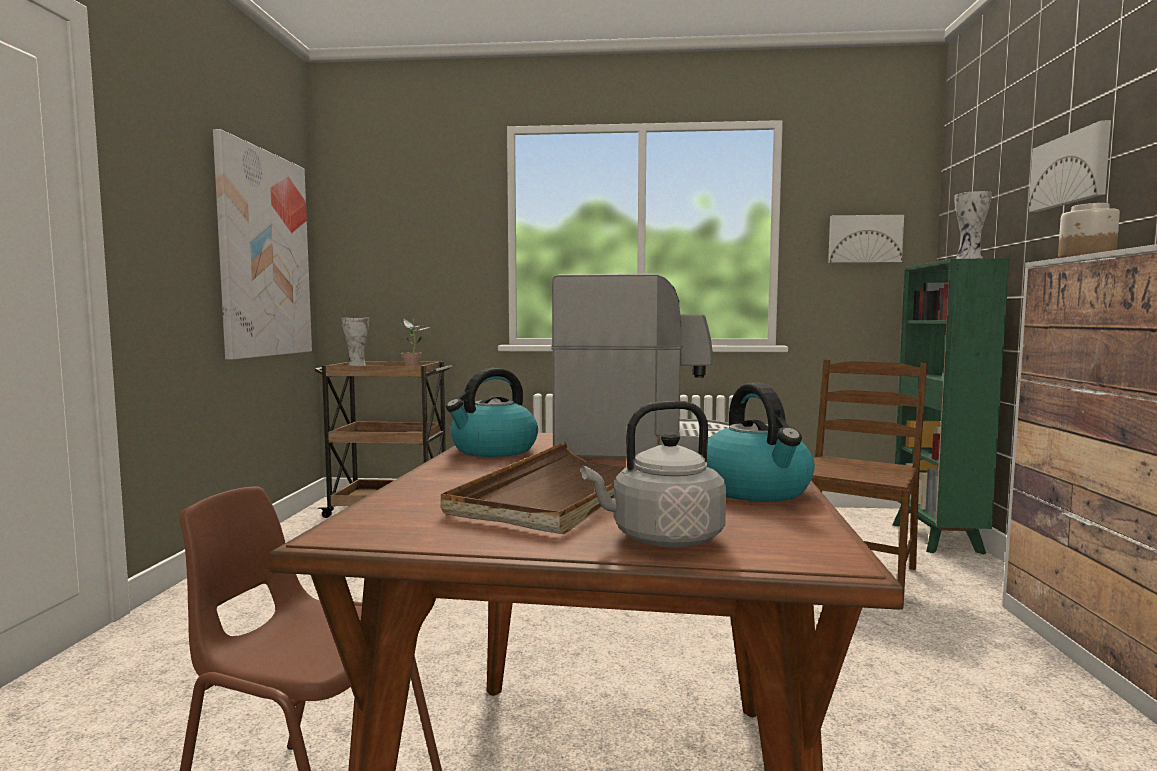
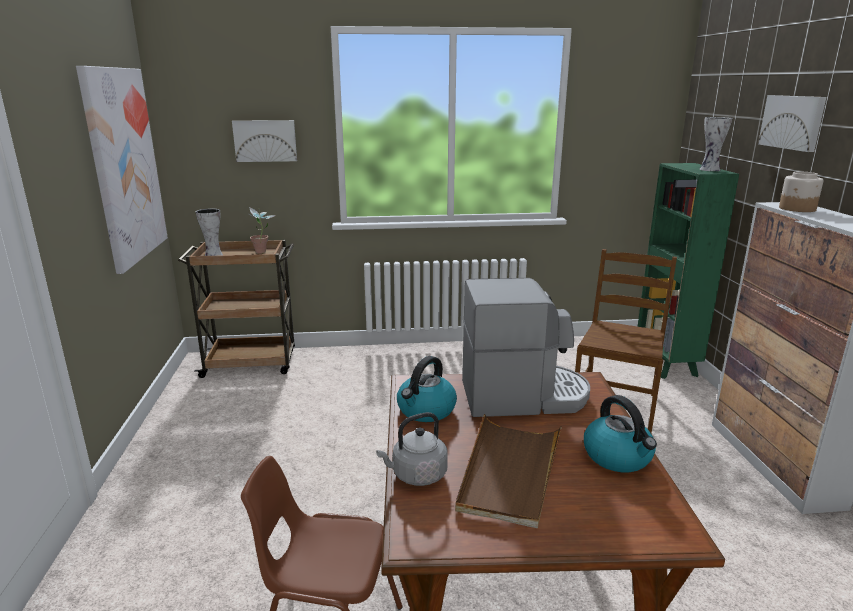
camera: 10 degrees left, 15 degrees up
(661, 539) = (592, 526): grey kettle -> grey kettle (416, 475)
(864, 239) = (629, 132): picture -> picture (265, 141)

